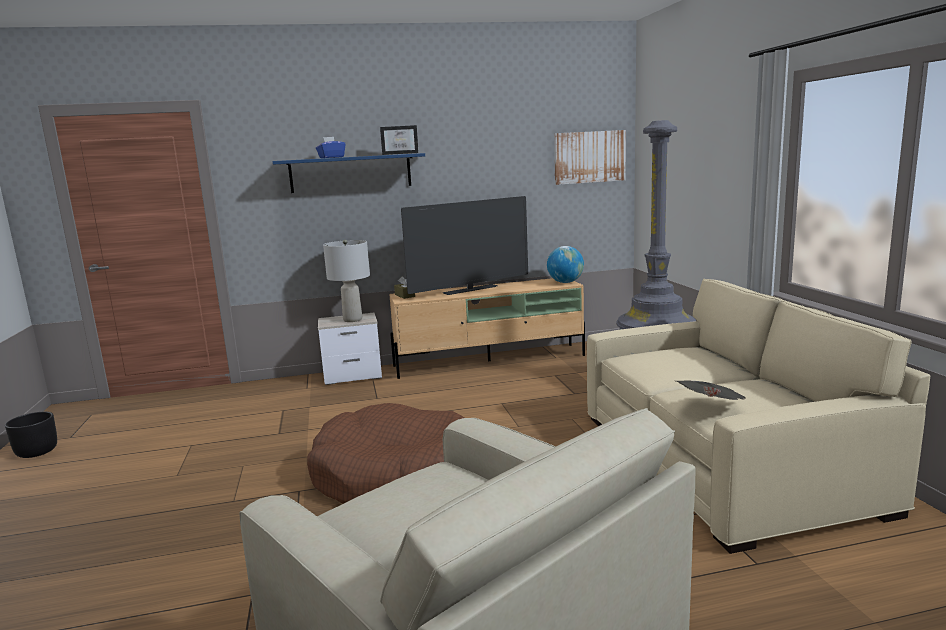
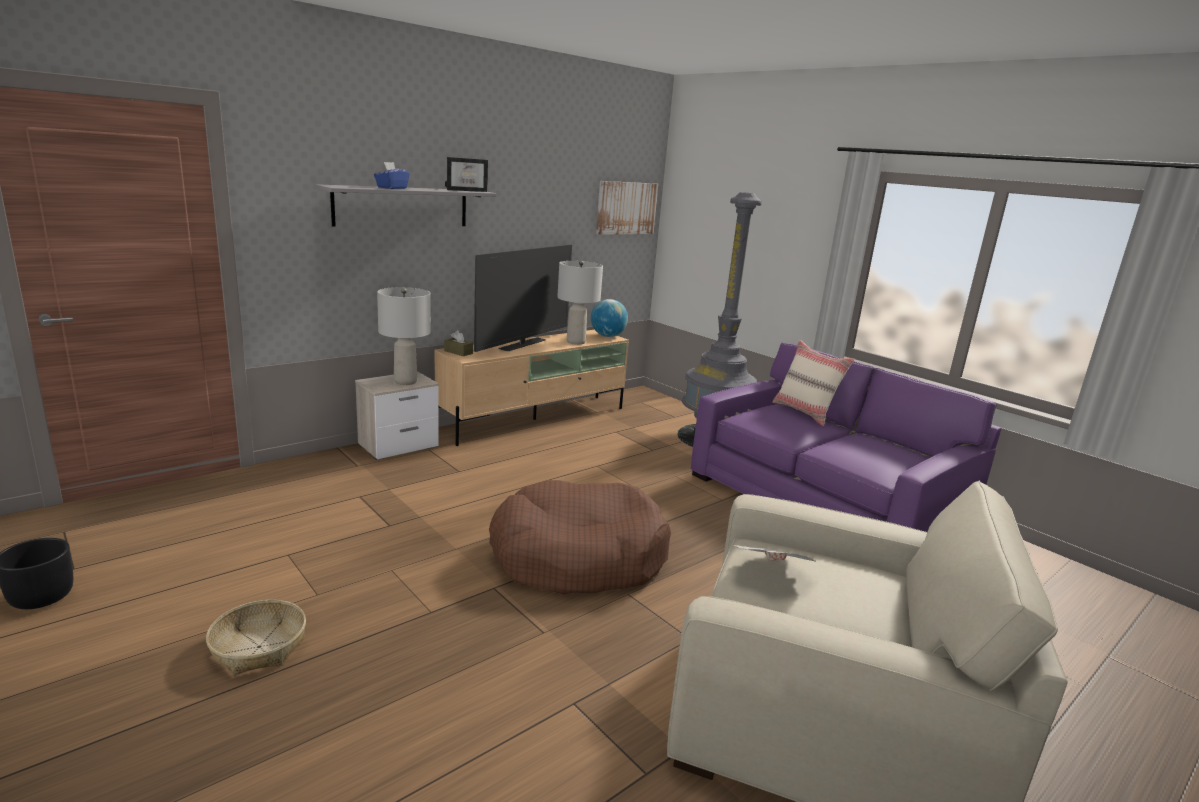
camera: 30 degrees left, 5 degrees up
(104, 504) = (259, 647): none -> basket
(350, 173) = (402, 207): blue shelf -> grey shelf
(525, 287) = (576, 342): none -> grey table lamp
(710, 355) = (805, 412): none -> beige pillow
(711, 408) = (866, 463): newspaper -> newspaper (770, 572)
(724, 460) = (826, 501): beige sofa -> purple sofa

